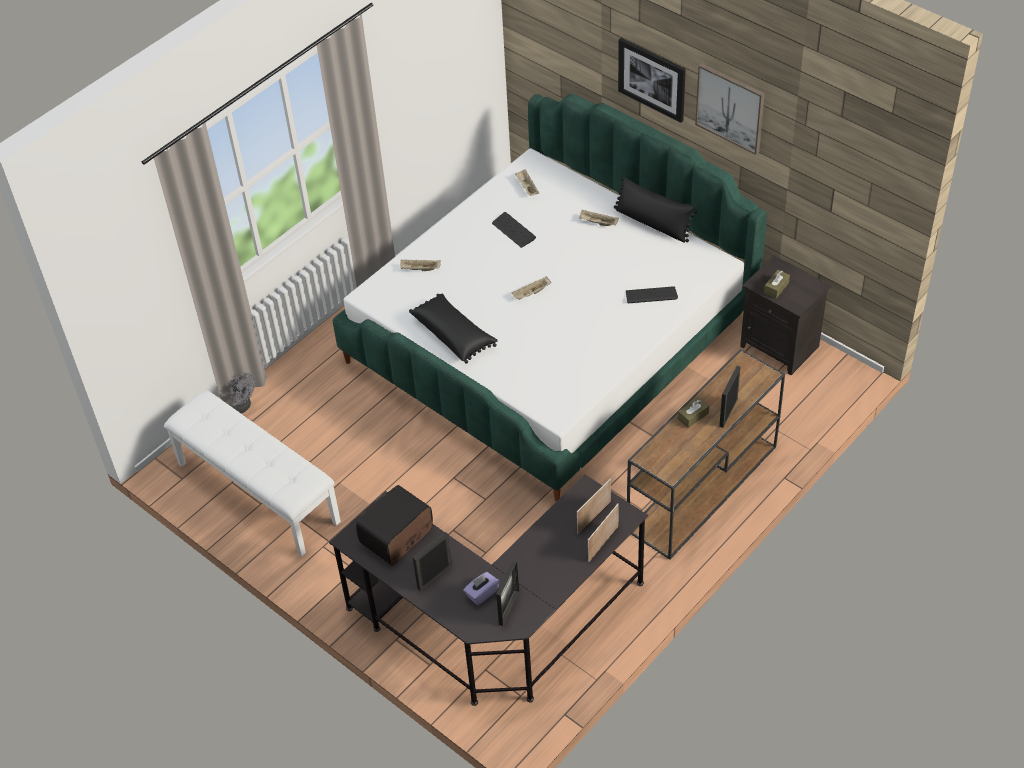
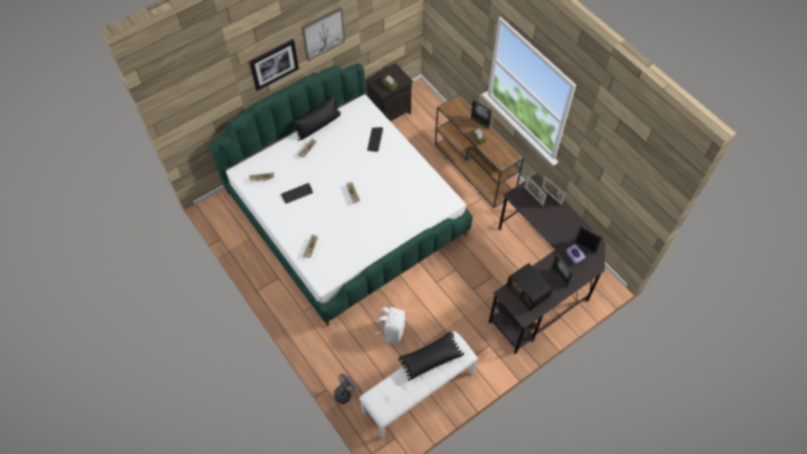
camera: 80 degrees left, 10 degrees up
(353, 439) = (392, 331): none -> white backpack
(454, 335) = (373, 240): black pillow -> black pillow (430, 358)

